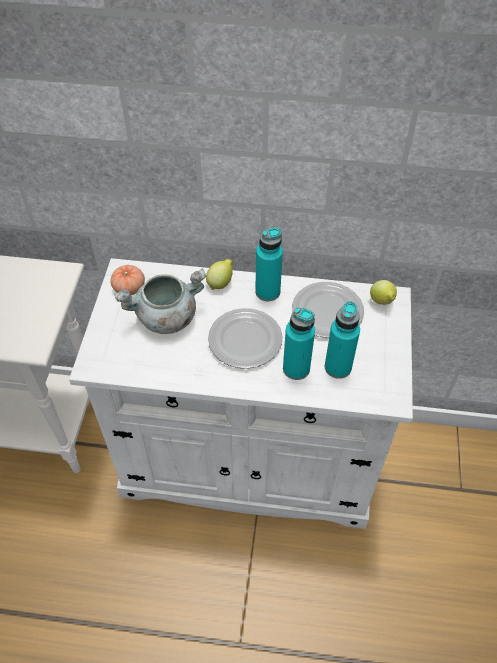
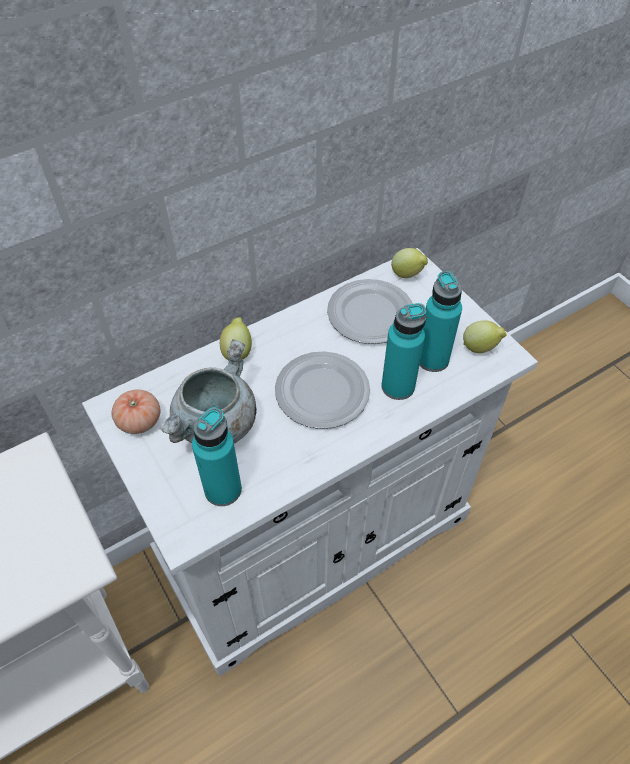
camera: 40 degrees left, 0 degrees up
(267, 292) = (294, 331): turquoise bottle -> turquoise bottle (223, 489)
(379, 382) = (480, 348): none -> lemon

